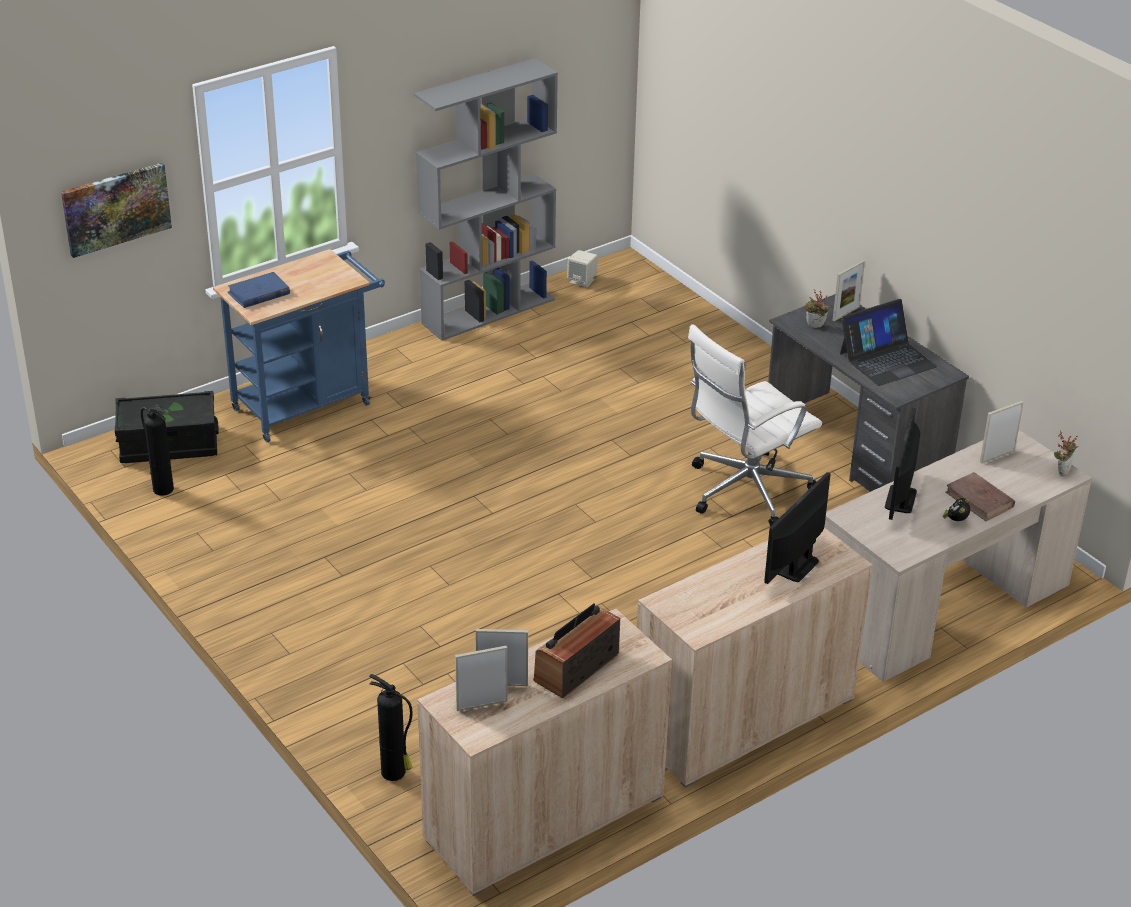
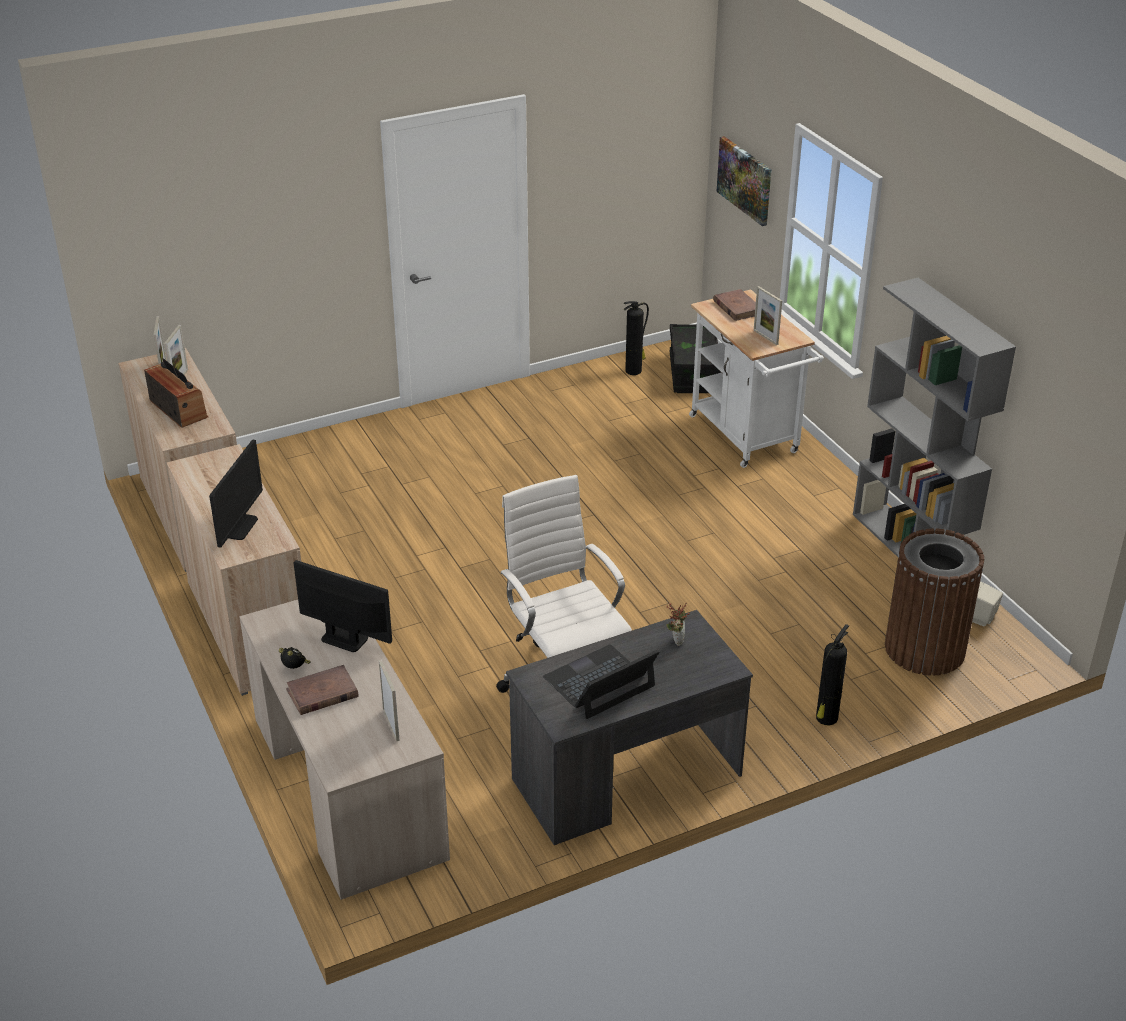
camera: 100 degrees right, 0 degrees up
(258, 293) = (737, 307): blue book -> brown book
(309, 403) = (748, 438): blue cart -> white cart
(394, 773) = (273, 456): fire extinguisher -> fire extinguisher (826, 719)
(633, 307) = (925, 649): none -> brown trash can
(796, 566) = (239, 527): monitor -> monitor turned 60 degrees clockwise
(846, 313) = (702, 669): picture frame -> picture frame (765, 337)
(887, 359) = (600, 682): laptop -> laptop turned 75 degrees clockwise
(1062, 471) = (347, 770): potted plant -> none

